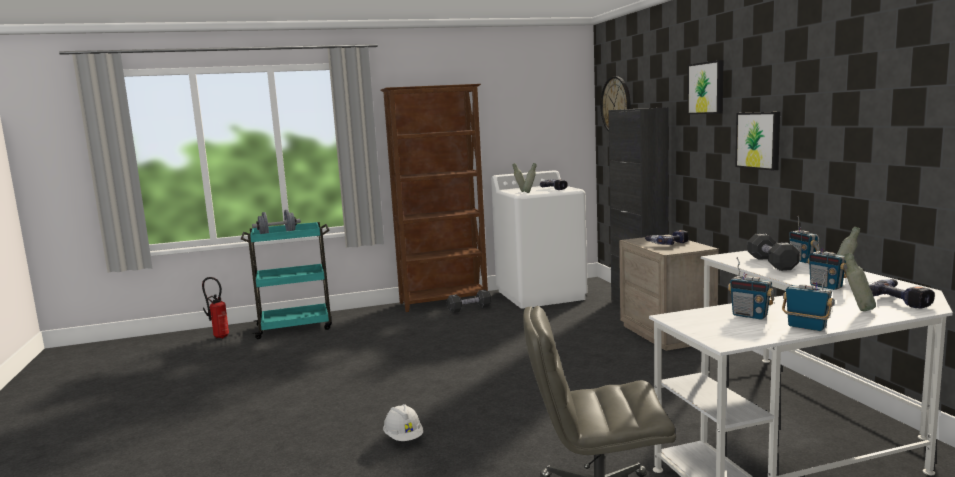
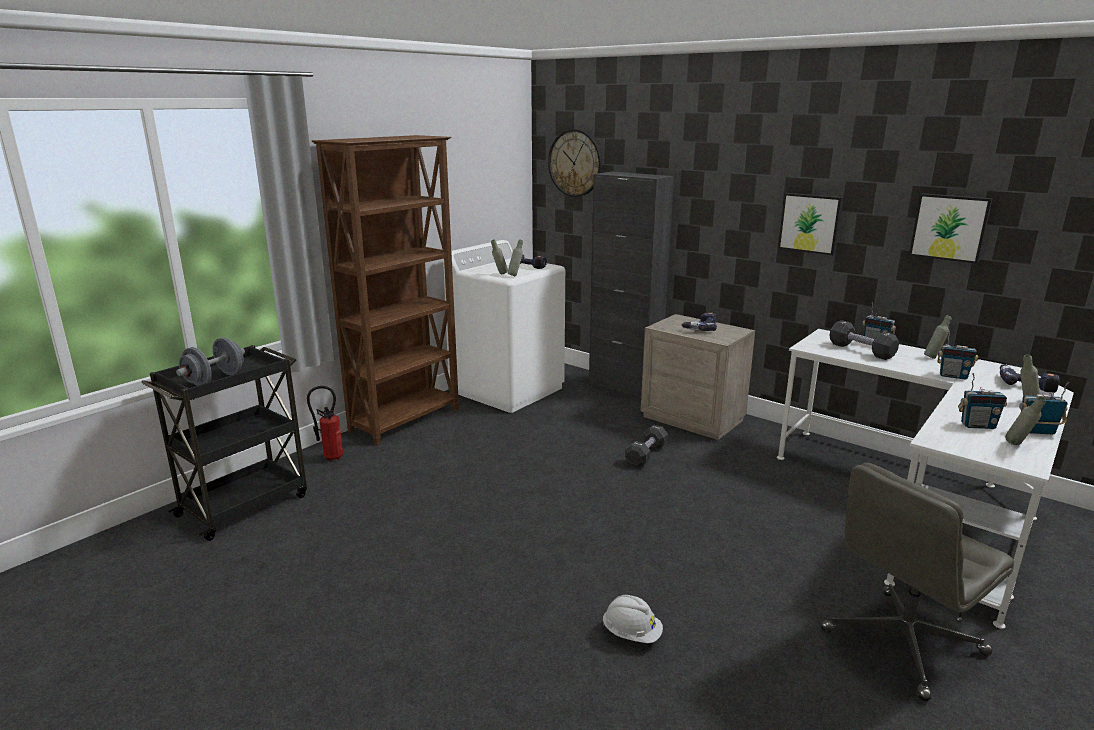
camera: 35 degrees left, 10 degrees up
(220, 336) = (131, 552): fire extinguisher -> fire extinguisher (330, 458)
(296, 327) = (245, 504): turquoise cart -> black cart
(469, 308) = (451, 424): black dumbbell -> black dumbbell (646, 455)
(707, 88) = (735, 161): picture -> picture (949, 227)
(753, 332) = (1018, 446): none -> grey bottle

